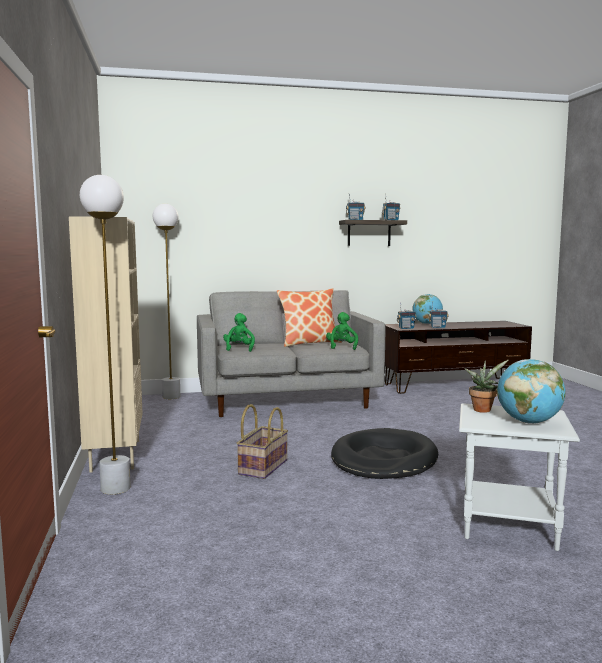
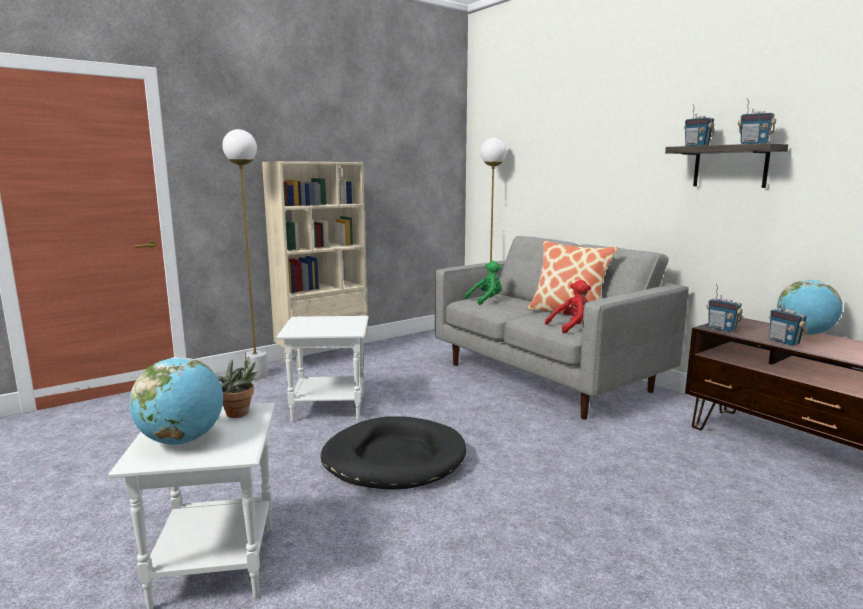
camera: 65 degrees right, 5 degrees up
(262, 467) = (330, 408): basket -> white side table
(342, 347) = (571, 327): green plush toy -> red plush toy

